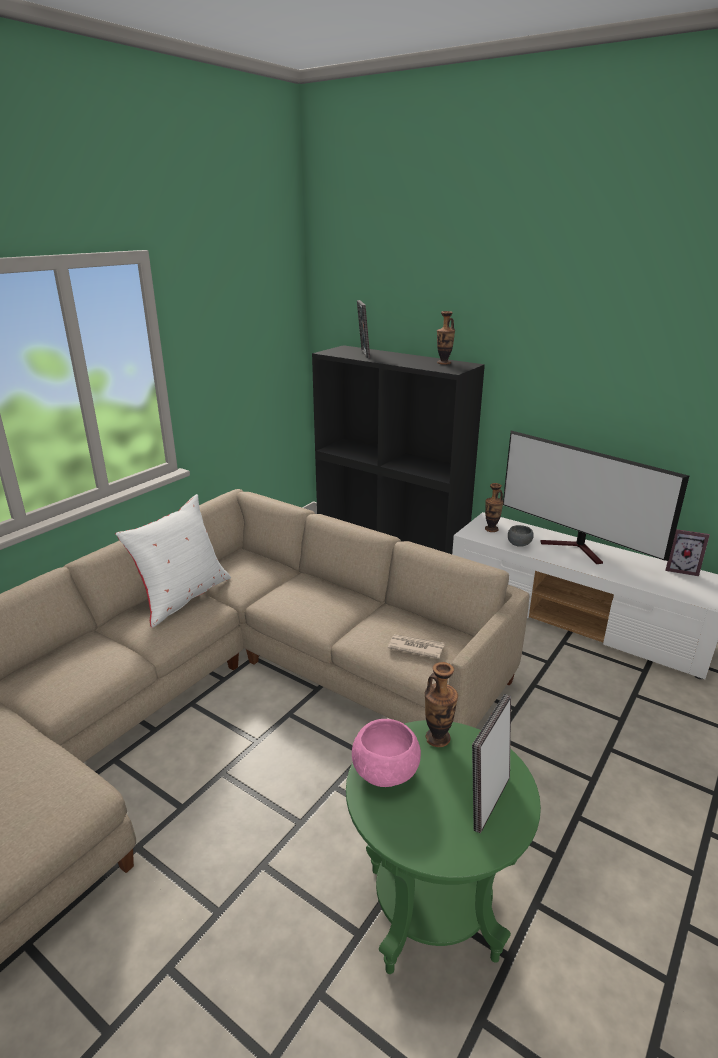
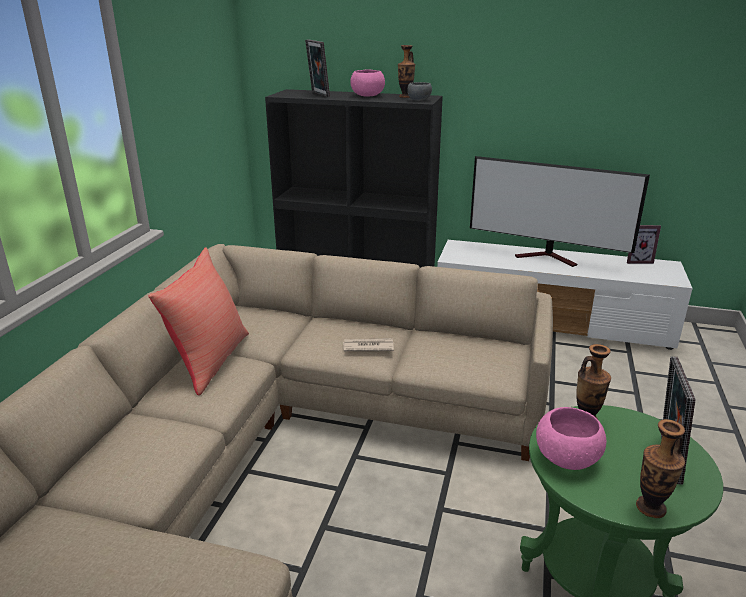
camera: 20 degrees left, 0 degrees up
(182, 597) = (210, 360): white pillow -> red pillow
(407, 359) = (367, 96): none -> pink bowl
(415, 647) = (475, 361): newspaper -> newspaper (367, 347)
(491, 529) = (466, 252): vase -> vase (650, 508)
(519, 544) = (499, 260): grey bowl -> grey bowl (419, 100)

